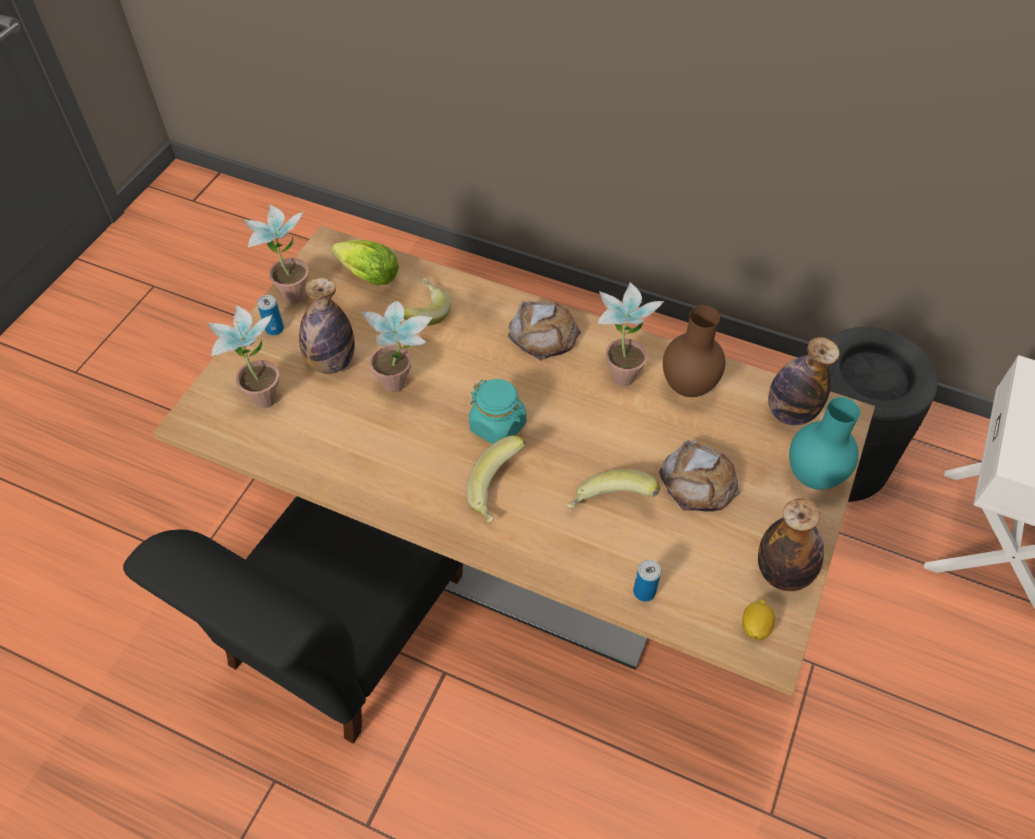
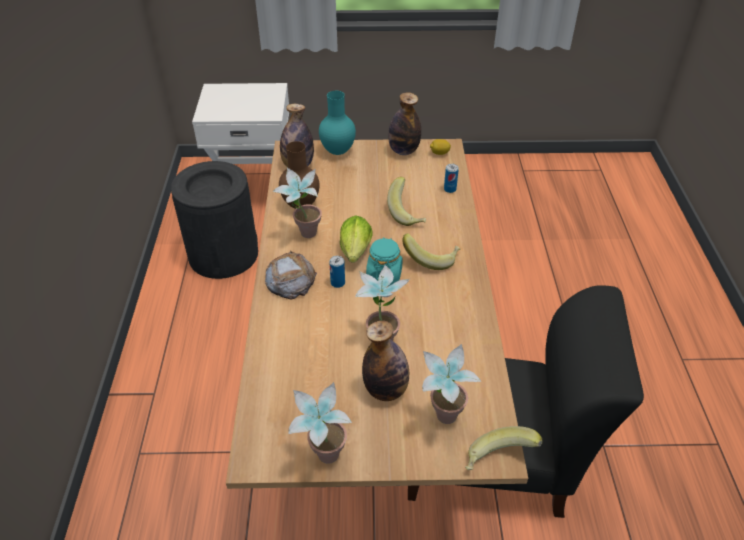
camera: 115 degrees left, 10 degrees down
(274, 329) = (374, 449): can -> can (337, 283)
(366, 275) = (278, 412): lettuce -> lettuce (355, 253)
(423, 314) = (305, 354): banana -> banana (498, 461)
(699, 482) = (368, 186): bread -> none

